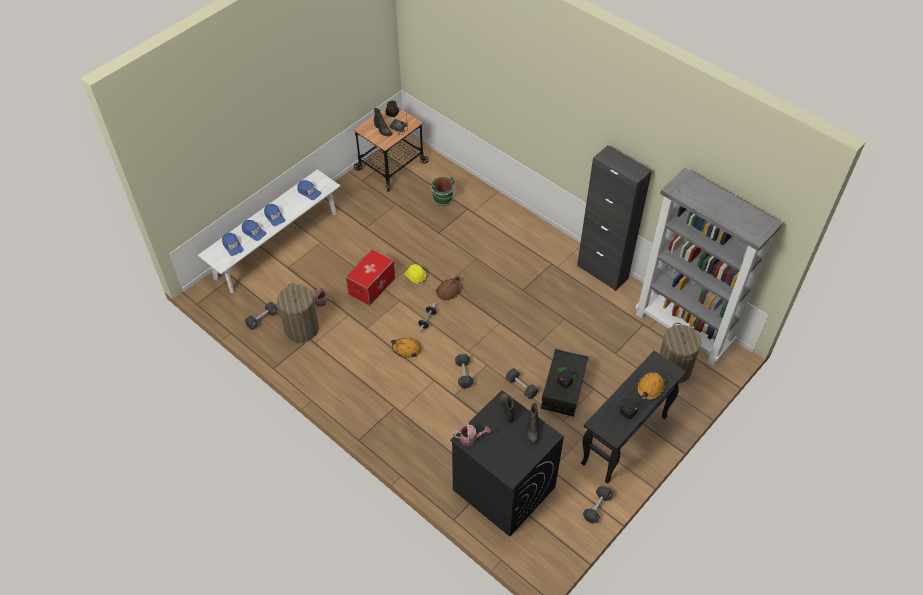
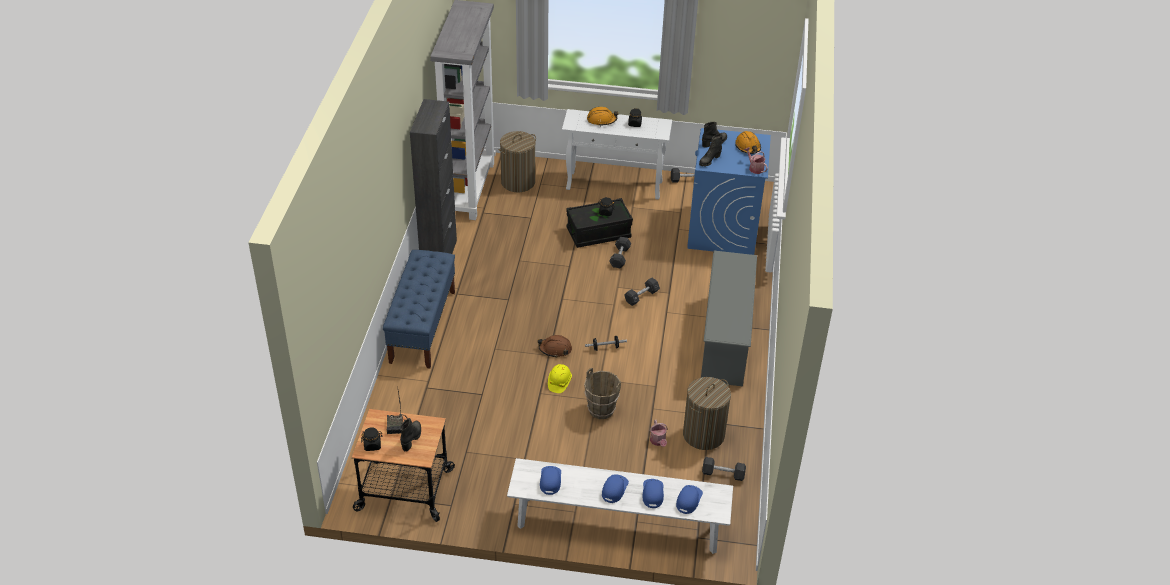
camera: 125 degrees left, 10 degrees down
(371, 285) = (601, 410): storage box -> brown bucket
(374, 400) = (725, 340): none -> grey shoe rack
(406, 349) = (651, 345): orange hard hat -> orange hard hat (748, 147)
(443, 200) = (428, 414): green bucket -> none
(503, 488) = (723, 230): black washing machine -> blue washing machine
(529, 231) = (422, 326): none -> blue bench
(624, 441) = (615, 185): black console table -> white console table

